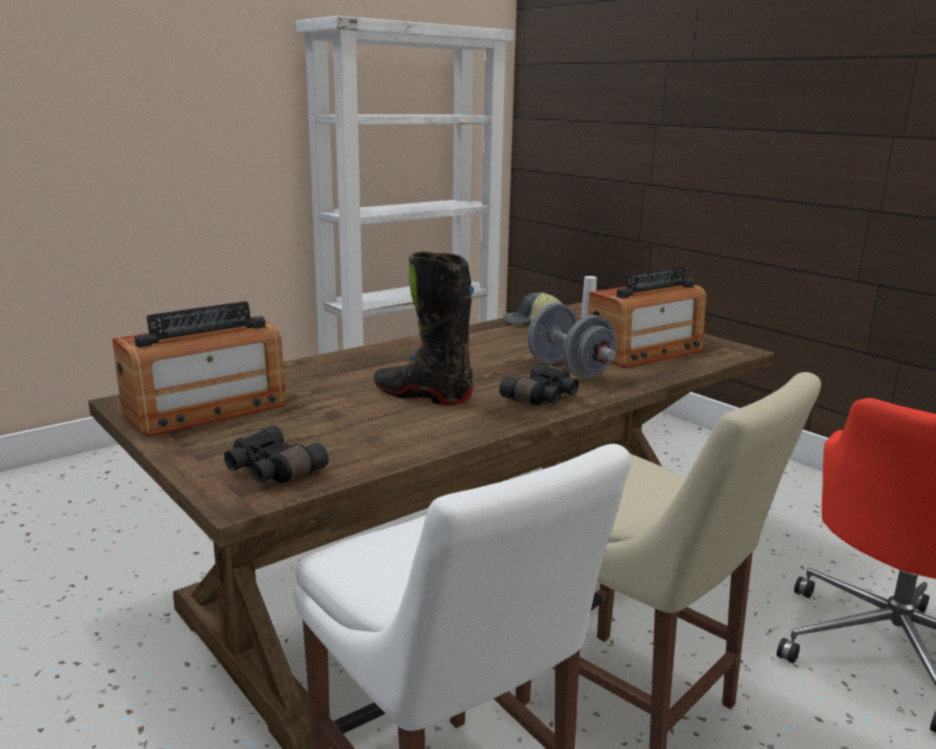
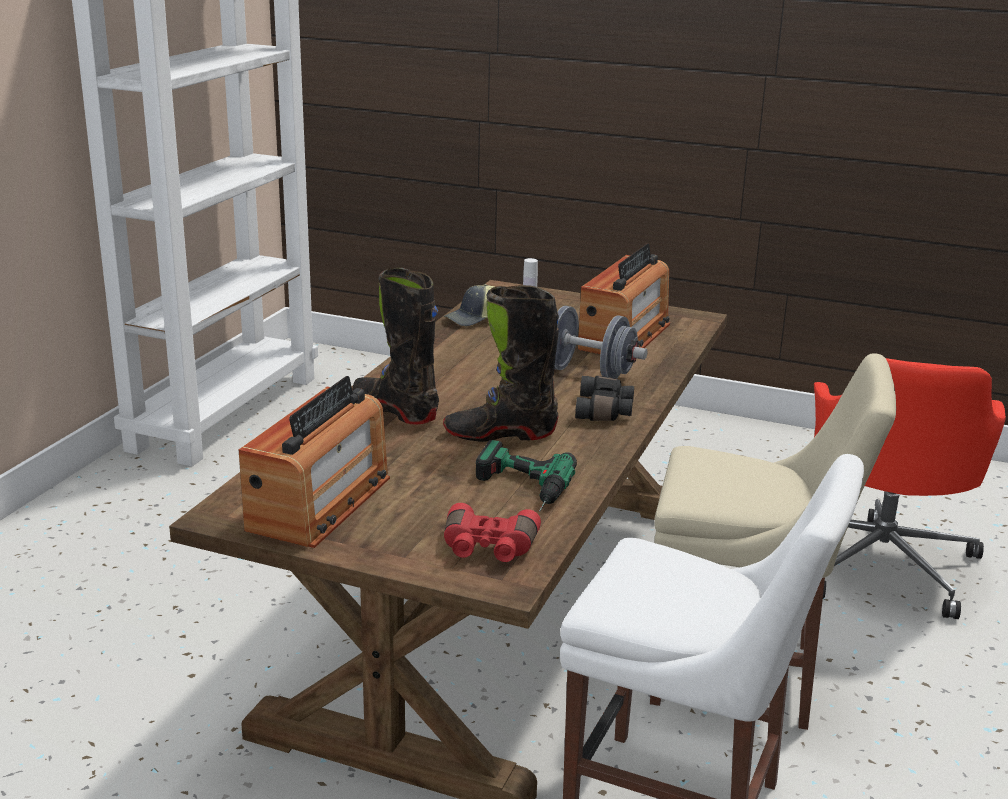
camera: 30 degrees left, 5 degrees up
(271, 471) = (488, 548): black binoculars -> red binoculars
(368, 365) = (395, 410): none -> black boot
(372, 435) = (519, 489): none -> power drill

